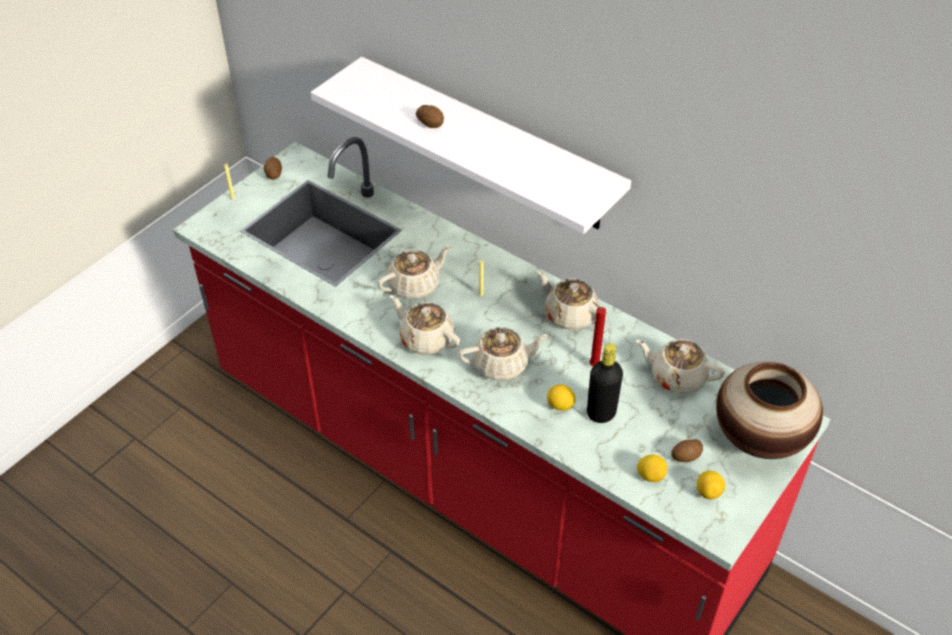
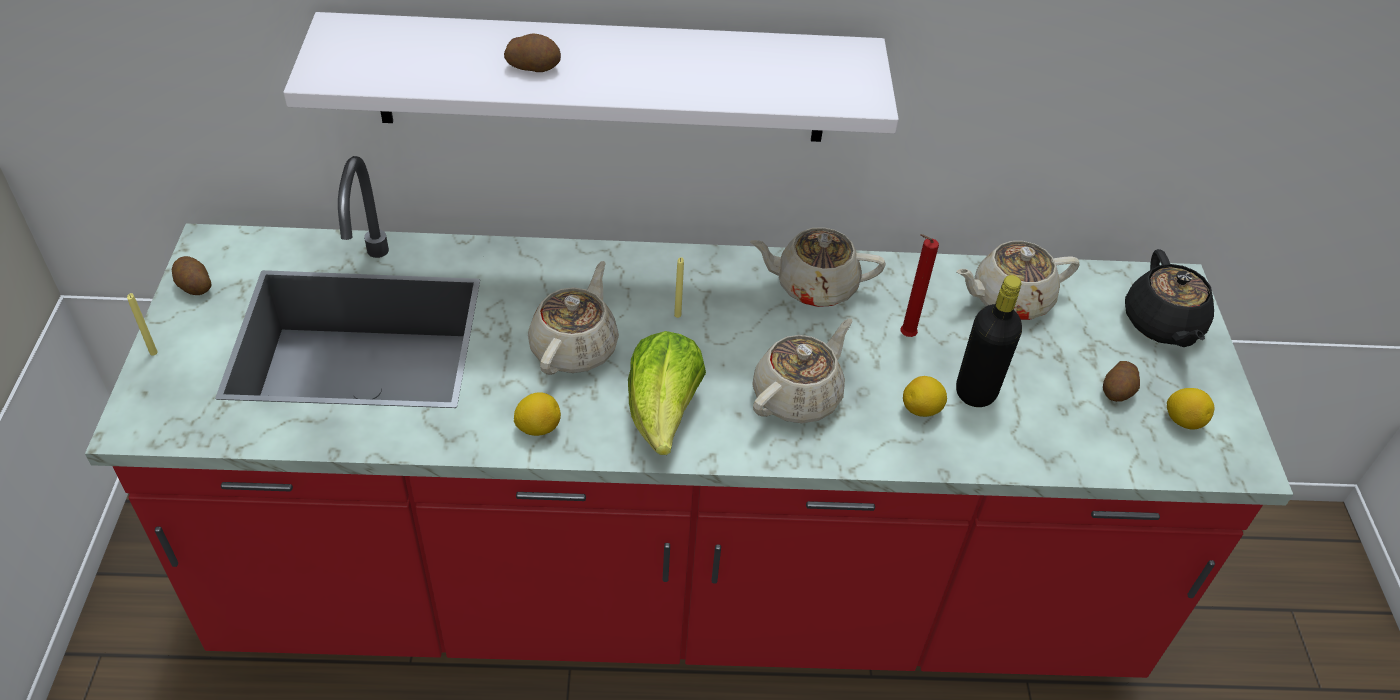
camera: 40 degrees left, 0 degrees up
(426, 338) = (663, 414): beige teapot -> lettuce
(650, 476) = (1107, 438): lemon -> lemon (538, 427)
(759, 438) = (1162, 325): vase -> black teapot

